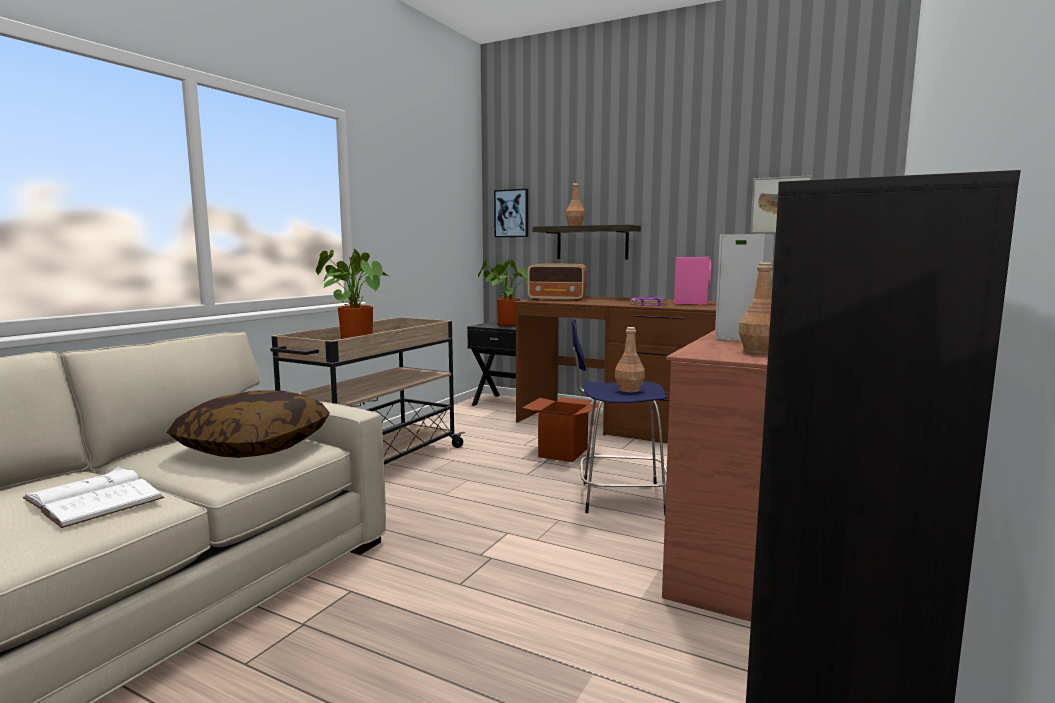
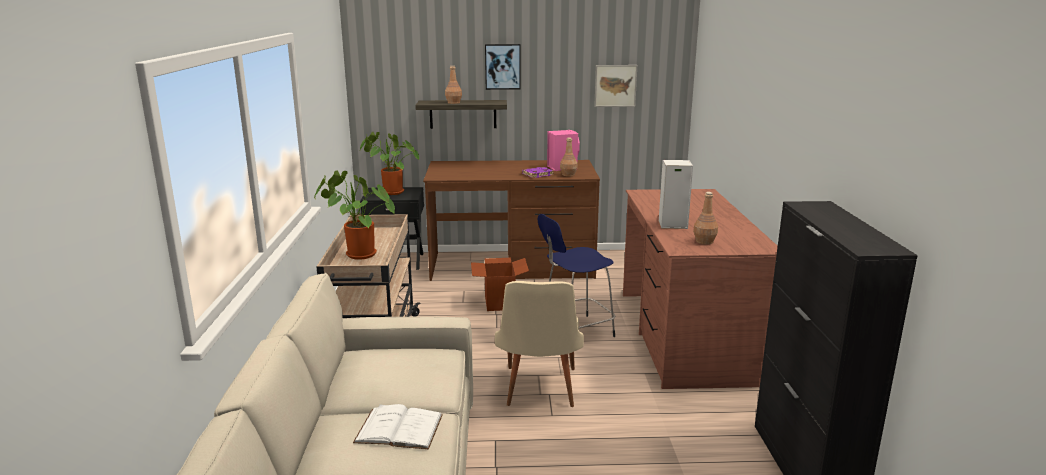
camera: 30 degrees left, 10 degrees up
(255, 446) = (412, 364): pillow -> none
(482, 551) = (539, 391): none -> beige chair
(512, 213) = (380, 87): picture -> picture (502, 66)
(557, 299) = (454, 172): radio -> none
(629, 390) = (582, 258): brown bottle -> brown bottle (568, 174)

